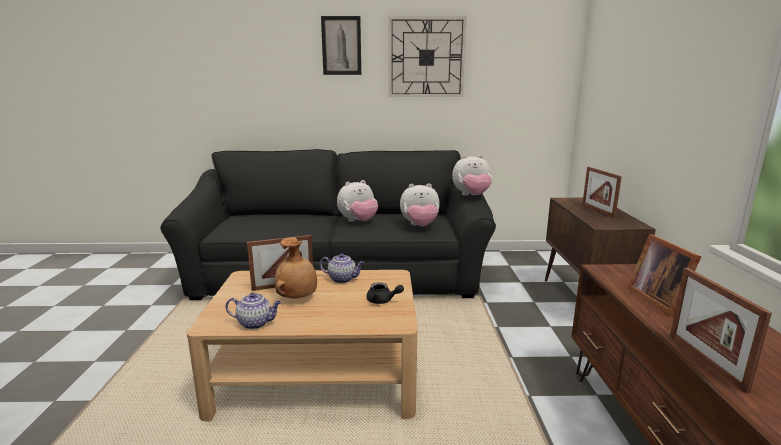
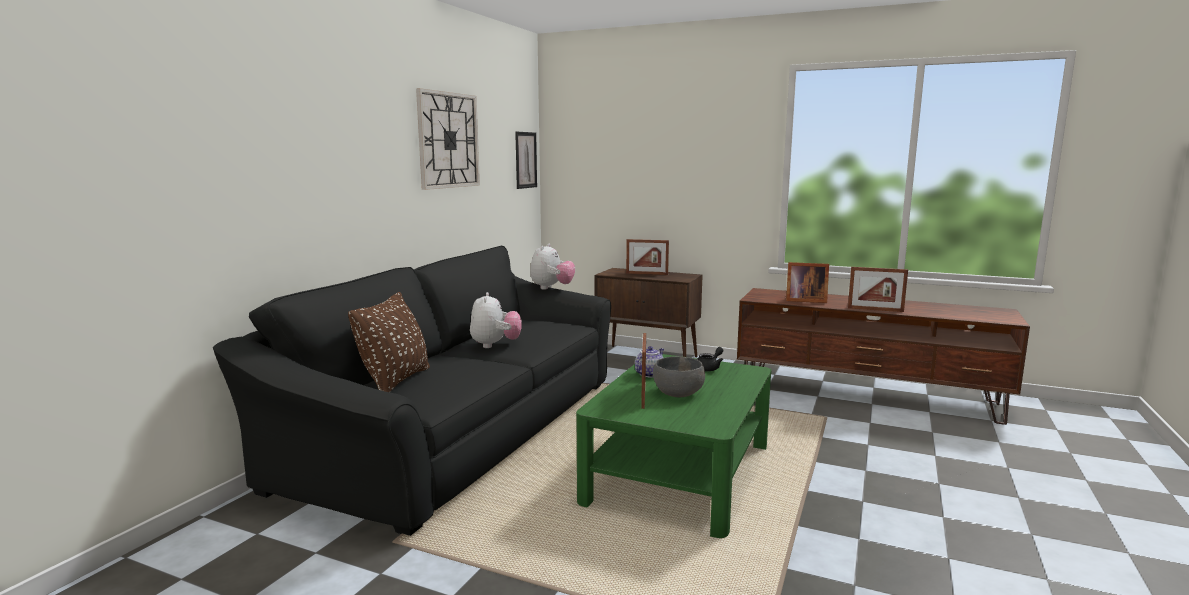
camera: 65 degrees left, 5 degrees down
(256, 323) = (723, 411): teapot -> none
(262, 217) = (395, 381): none -> brown pillow
(297, 298) = (678, 393): brown vase -> grey bowl
(317, 374) = (679, 472): beige coffee table -> green coffee table
(341, 46) = (375, 122): picture -> picture (525, 160)
(420, 226) = (551, 328): plush toy -> none

